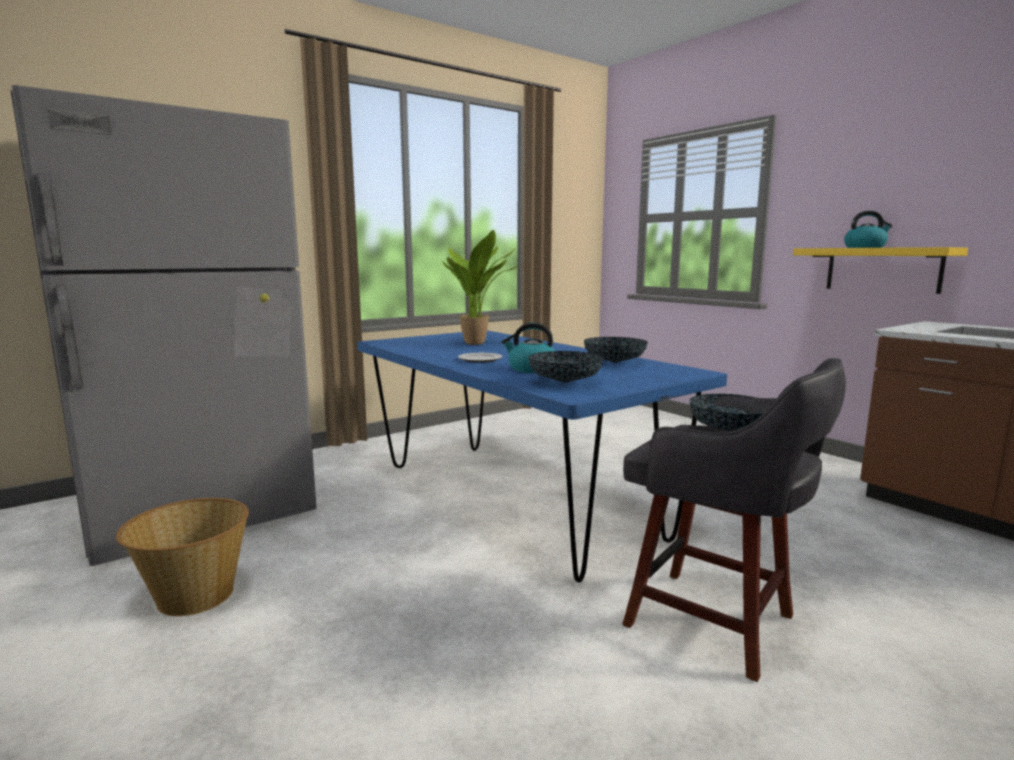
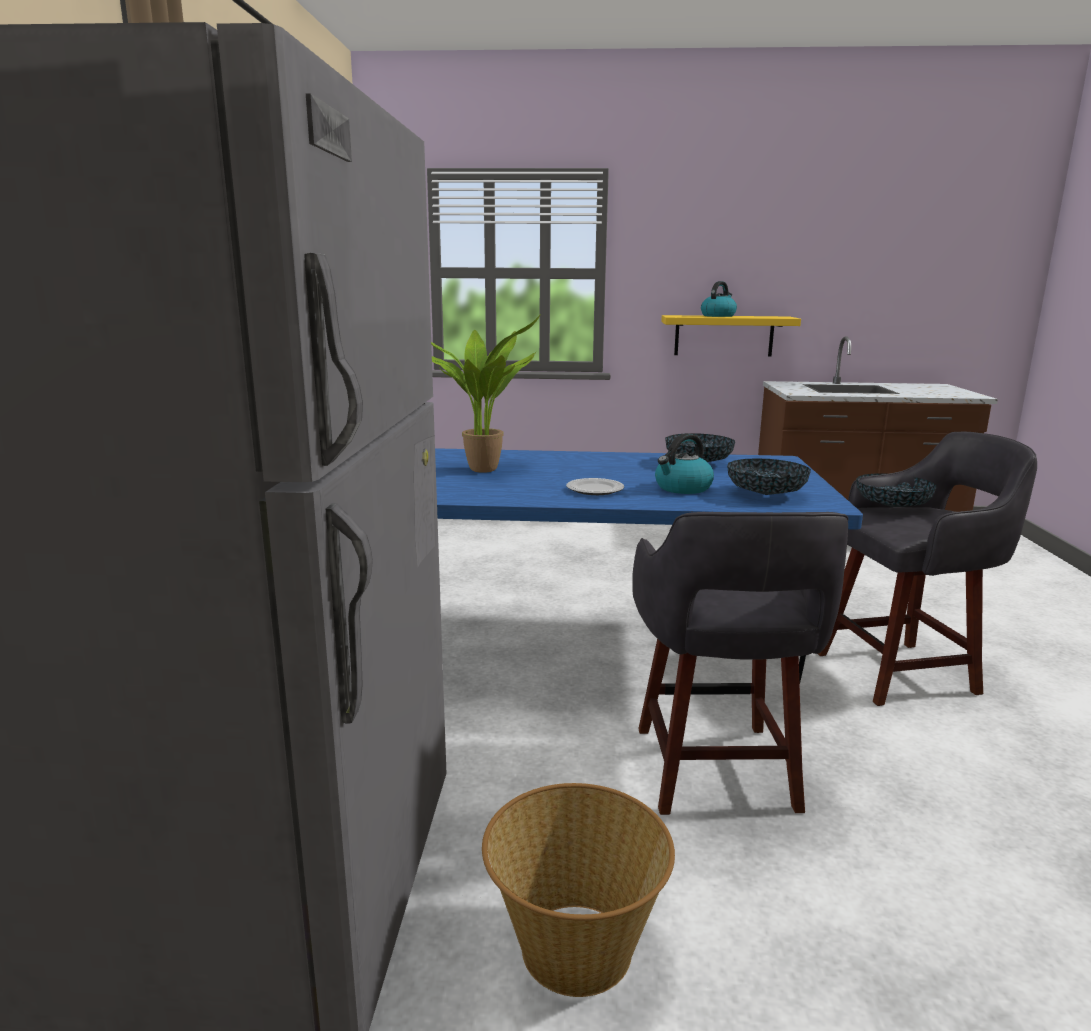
camera: 50 degrees left, 5 degrees up
(415, 585) = (715, 774): none -> grey stool

